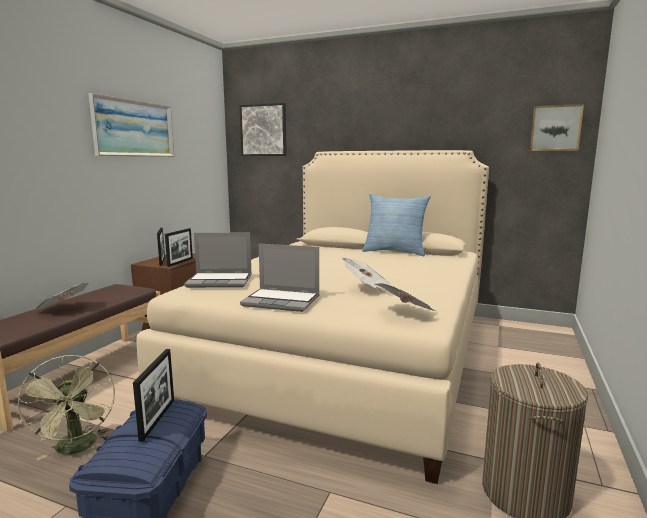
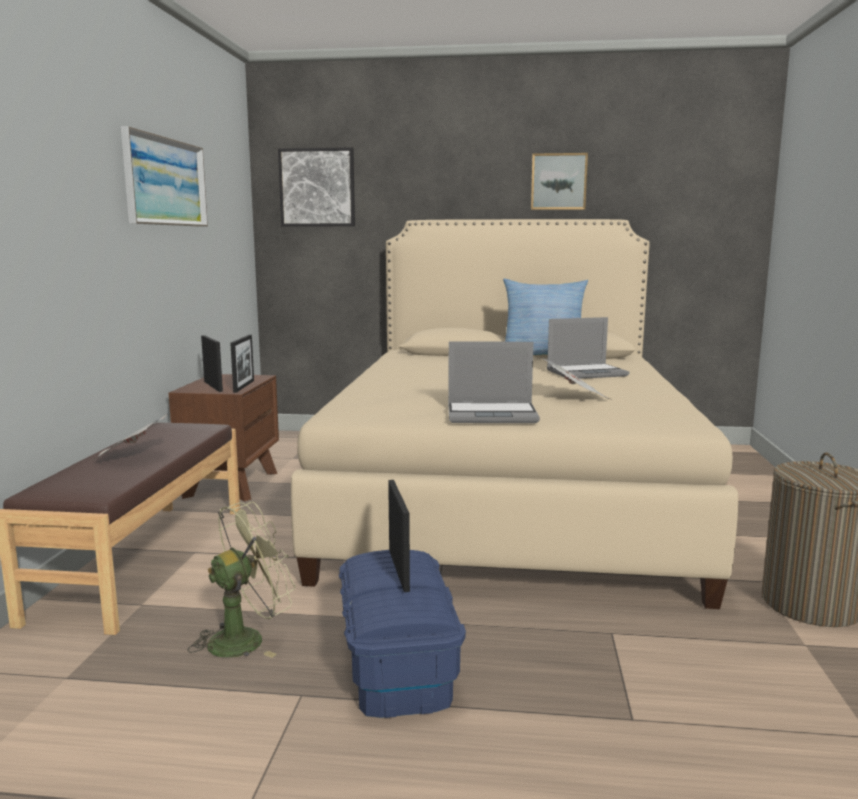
camera: 15 degrees left, 0 degrees up
(77, 448) = (246, 638): green fan -> green fan turned 90 degrees counterclockwise
(220, 281) = (377, 399): laptop -> laptop (587, 373)
(406, 314) = (656, 417): newspaper -> none
(555, 128) = (726, 192): picture -> picture (558, 182)

